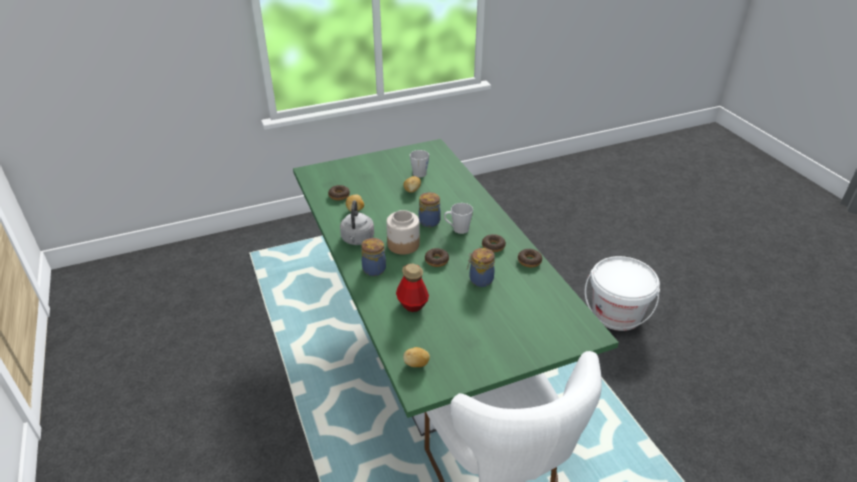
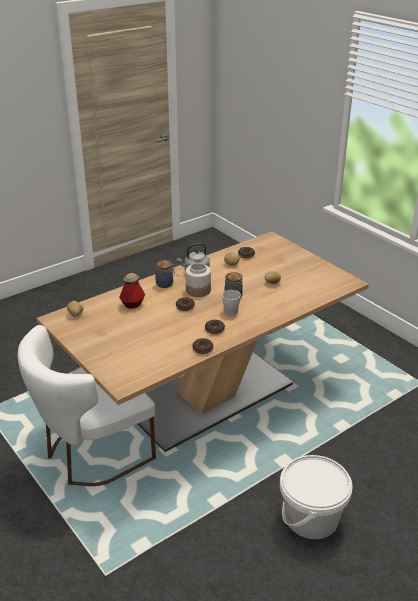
camera: 75 degrees right, 5 degrees down
(419, 172) = (302, 281): grey mug -> none
(428, 349) = (208, 396): green dining table -> beige dining table
(480, 279) = (169, 328): jar -> none

